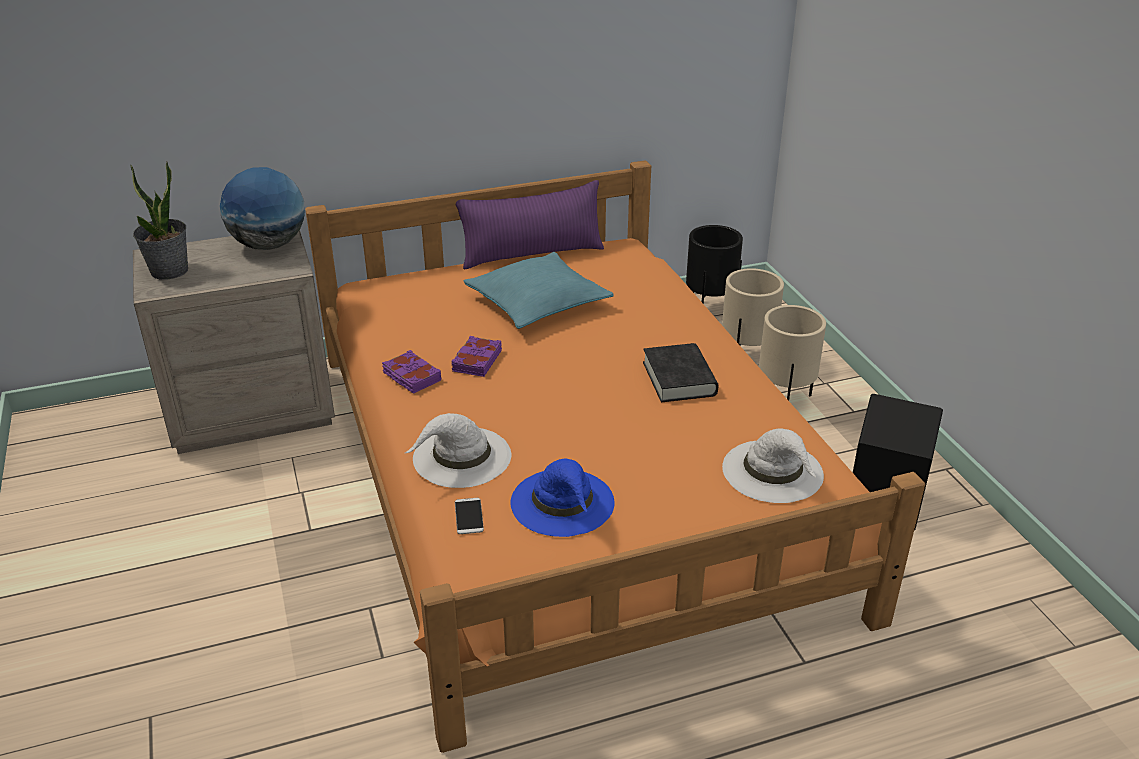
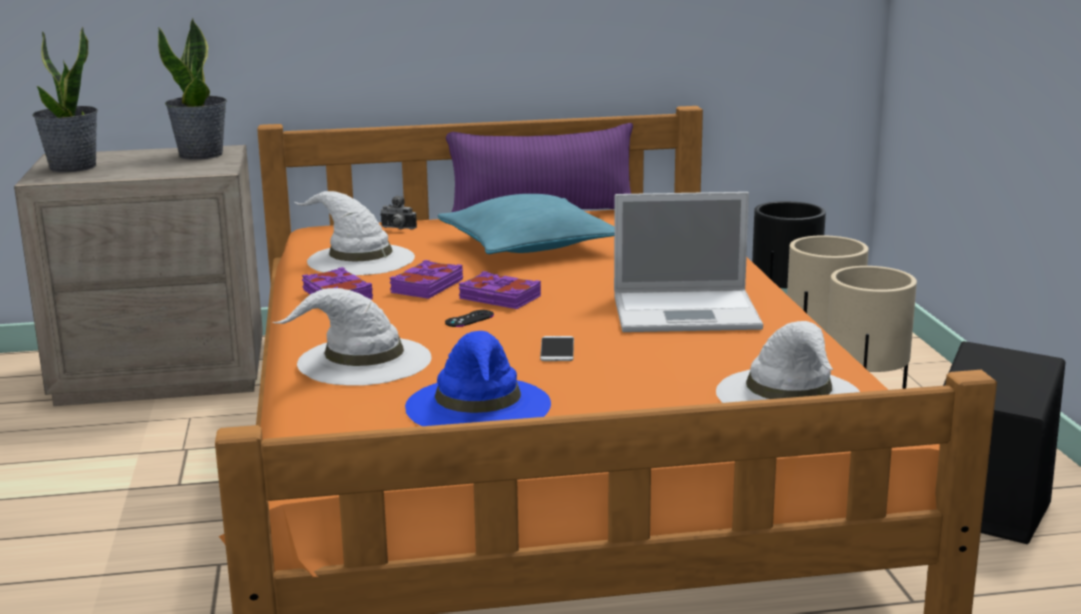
camera: 10 degrees right, 15 degrees down
(269, 245) = (201, 155): globe -> potted plant
(412, 329) = (359, 259): none -> white hat
(427, 285) = (397, 229): none -> camera
(469, 516) = (345, 410): phone -> phone (557, 350)
(522, 400) = (469, 319): none -> black game controller
(536, 372) = (499, 298): none -> purple book
(679, 379) = (688, 312): black book -> laptop

